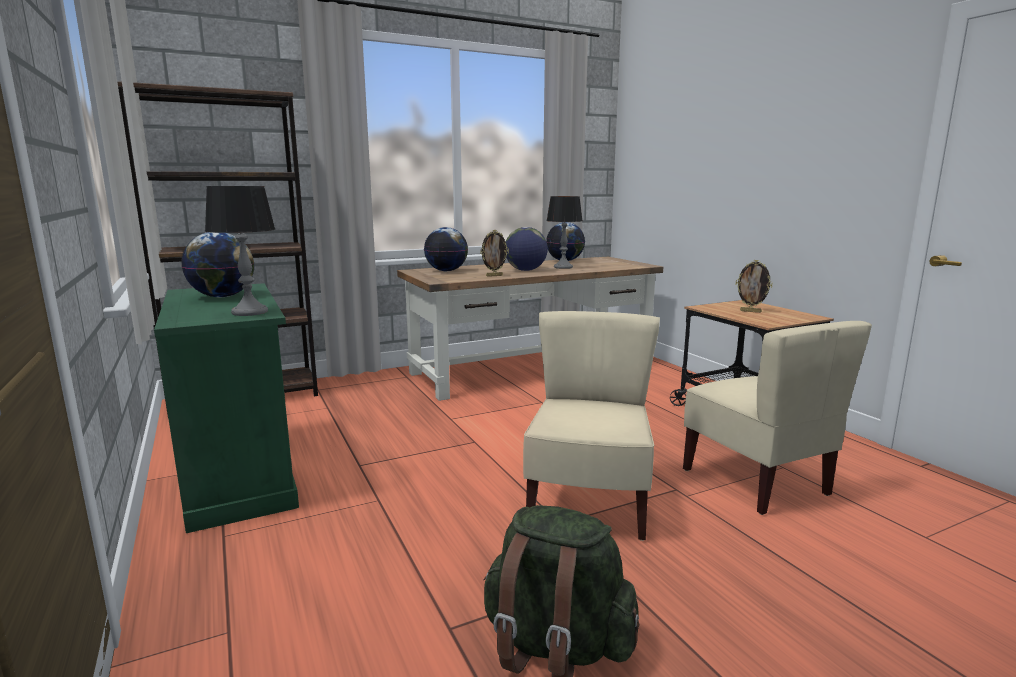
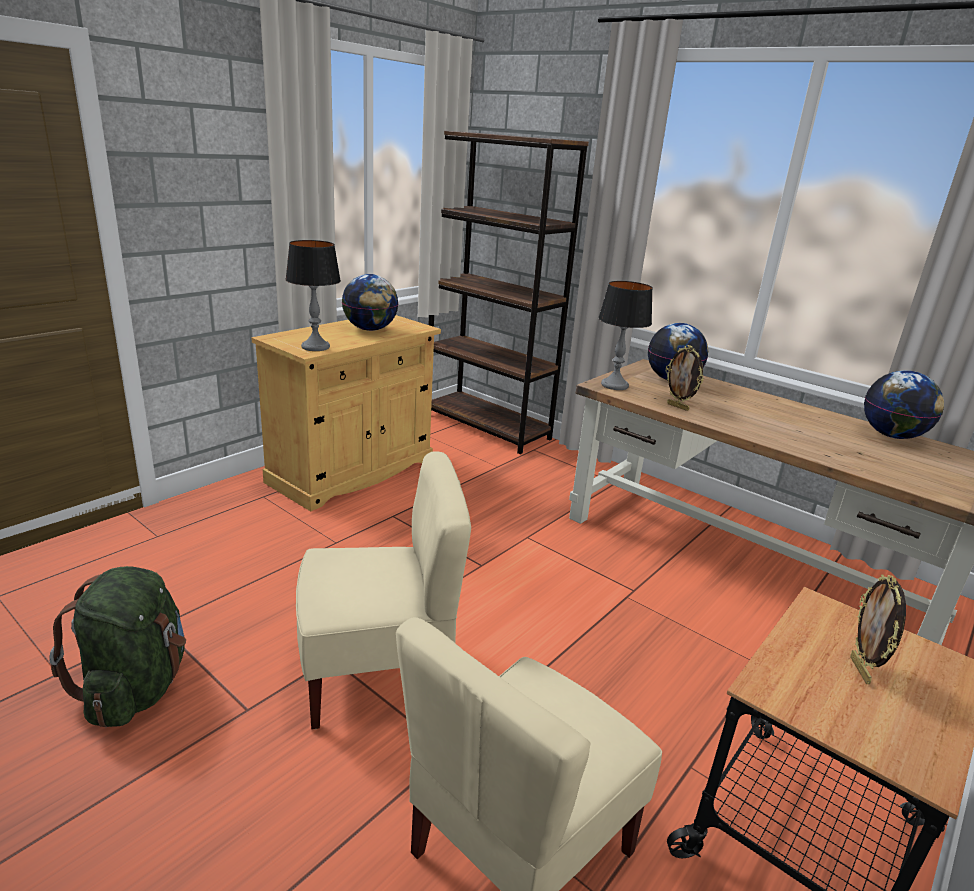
camera: 65 degrees right, 10 degrees up
(240, 473) = (352, 471): green cabinet -> beige cabinet
(525, 270) = (751, 419): globe -> none
(563, 267) = (824, 440): table lamp -> table lamp (614, 385)

